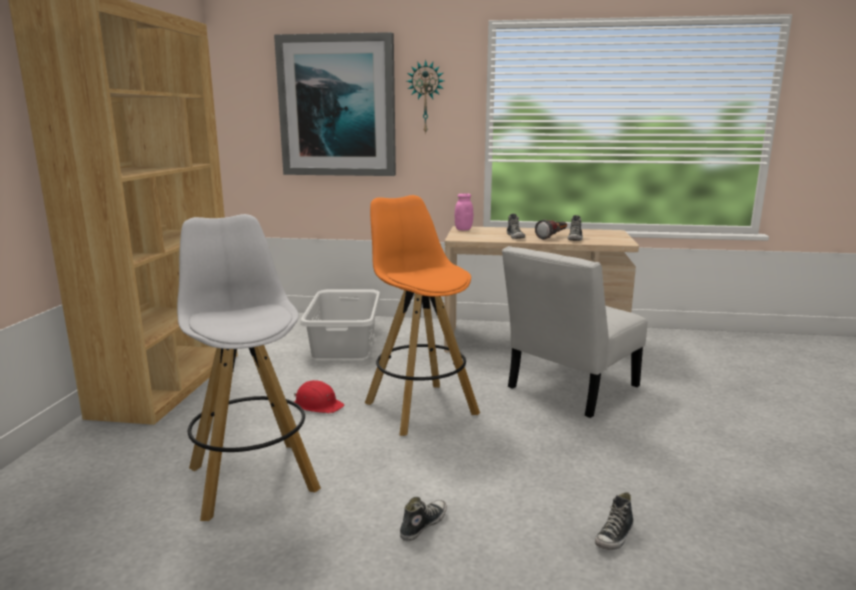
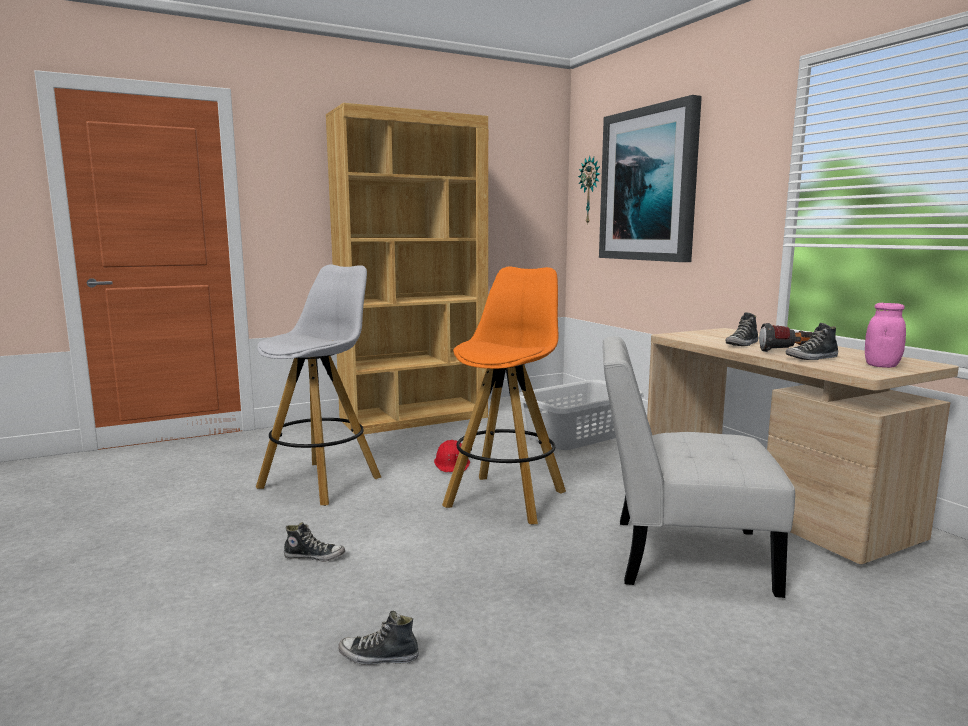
camera: 55 degrees right, 5 degrees down
(425, 97) = (726, 167): wall clock -> wall clock (590, 190)
(463, 229) = (719, 331): pink jar -> pink jar (881, 366)

